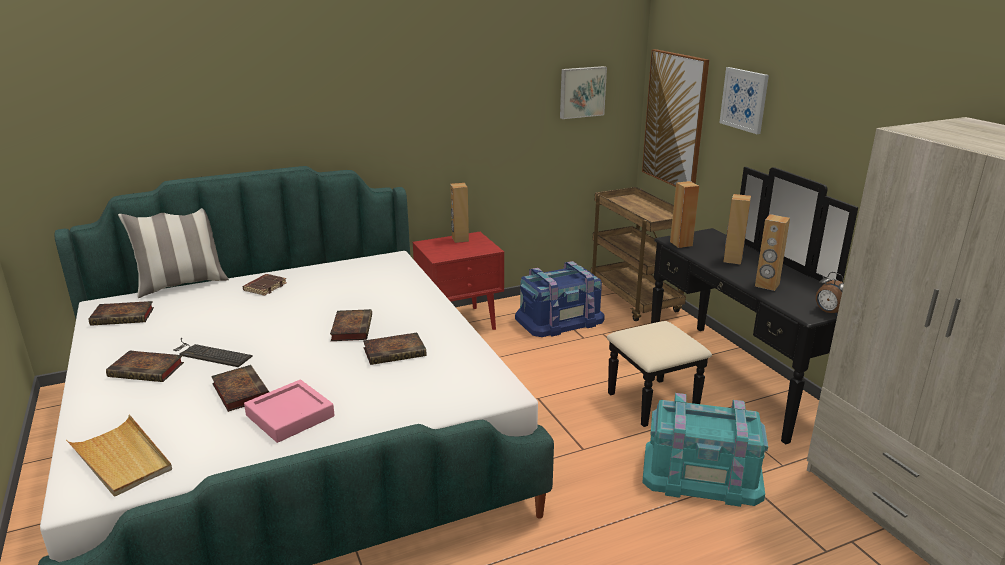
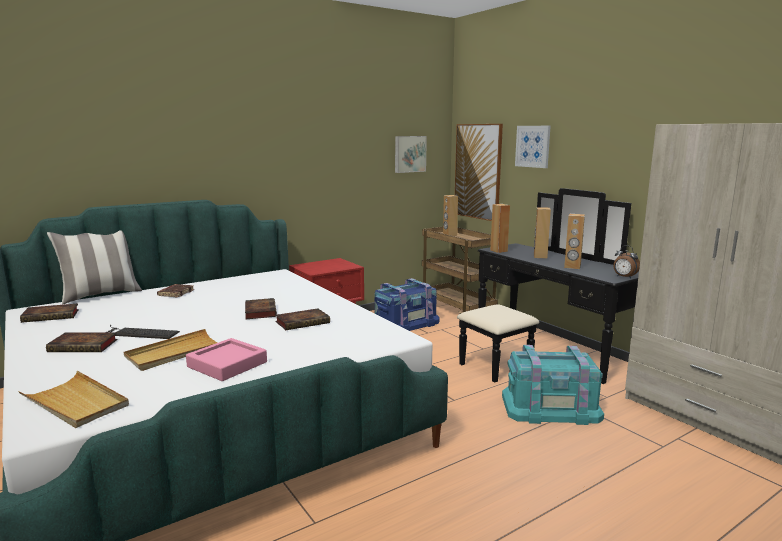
camera: 10 degrees left, 10 degrees down
(239, 391) = (175, 353): book -> beige tray
(460, 239) = (326, 262): brown speaker -> brown speaker (449, 235)

